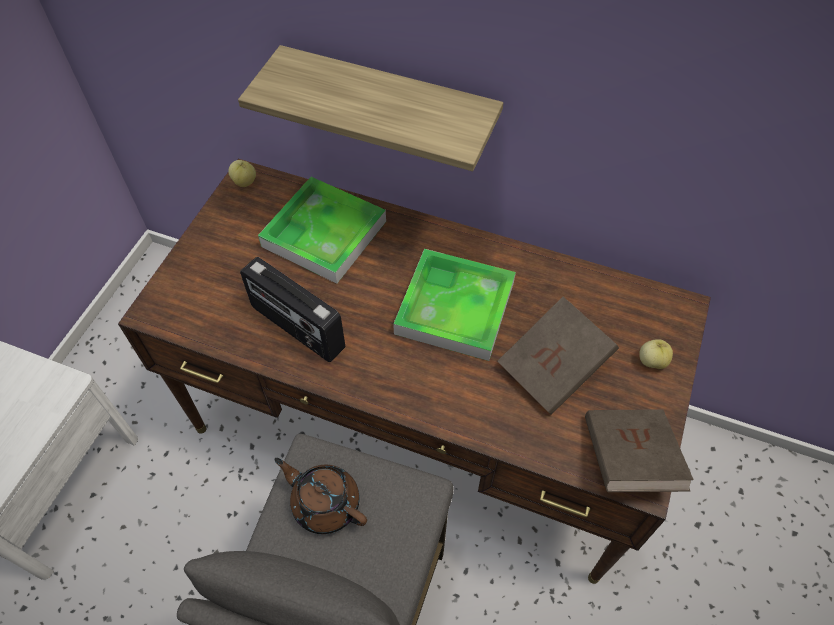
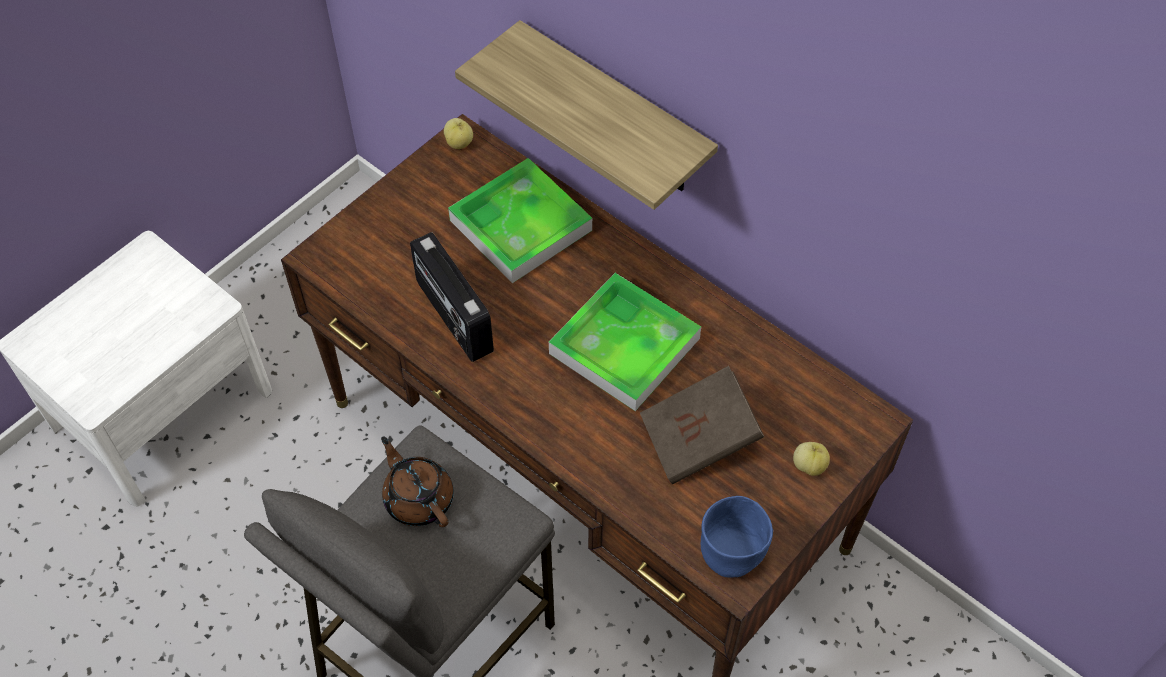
camera: 20 degrees right, 0 degrees up
(628, 459) = (732, 553): brown book -> blue bowl

